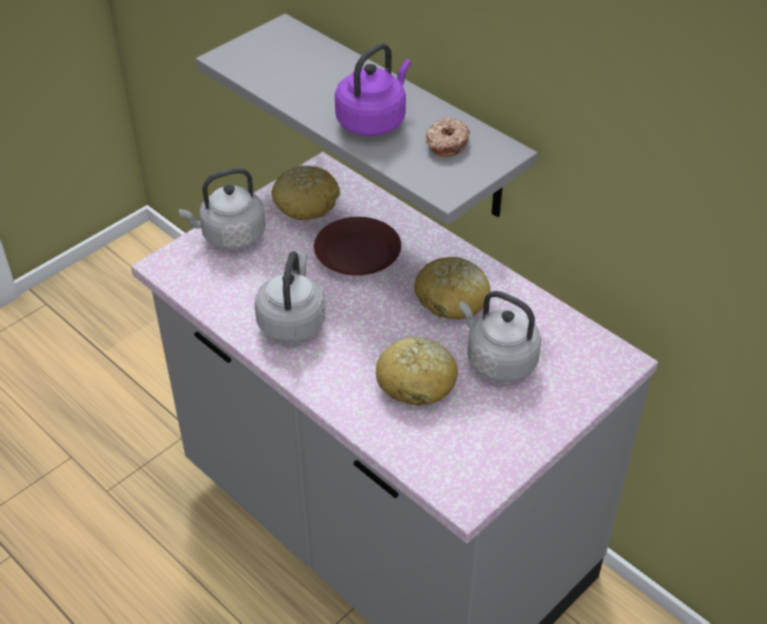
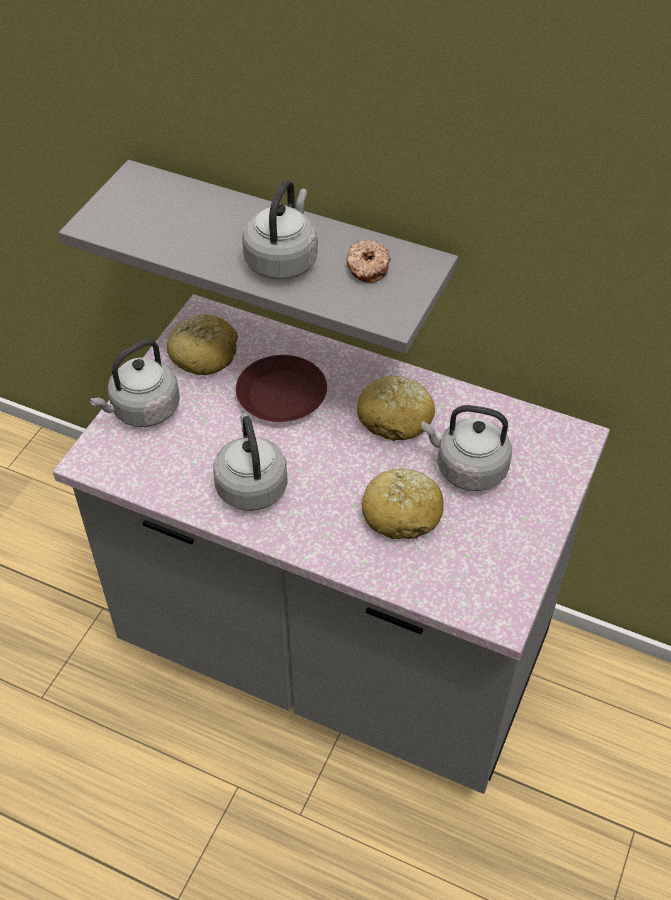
camera: 20 degrees left, 5 degrees up
(373, 121) = (283, 260): purple kettle -> grey kettle

